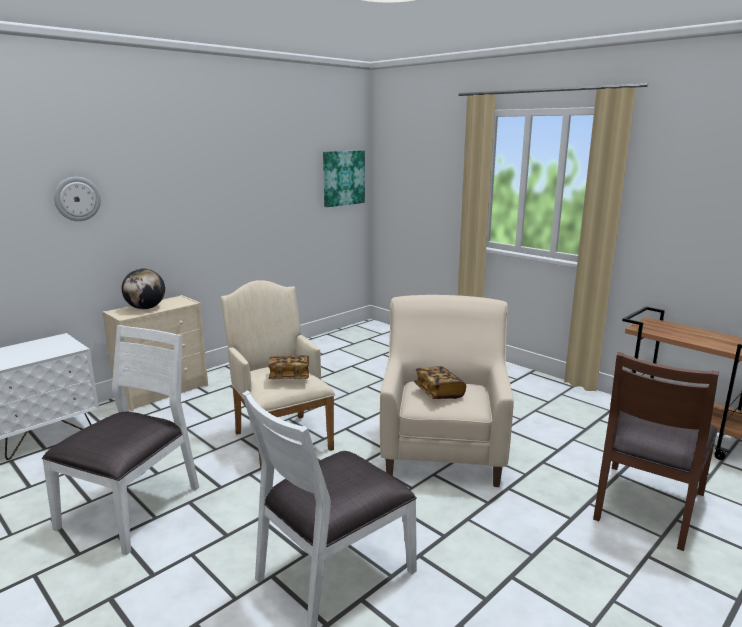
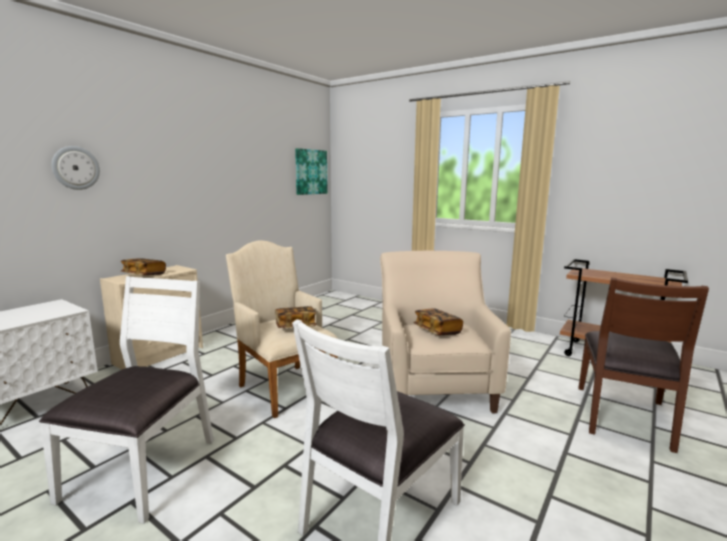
camera: 10 degrees left, 5 degrees down
(146, 308) = (144, 275): globe -> book

